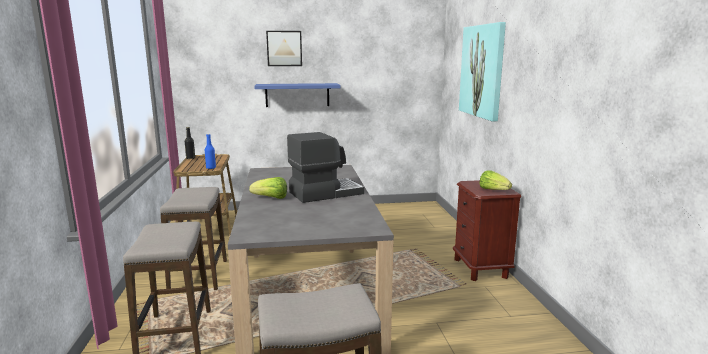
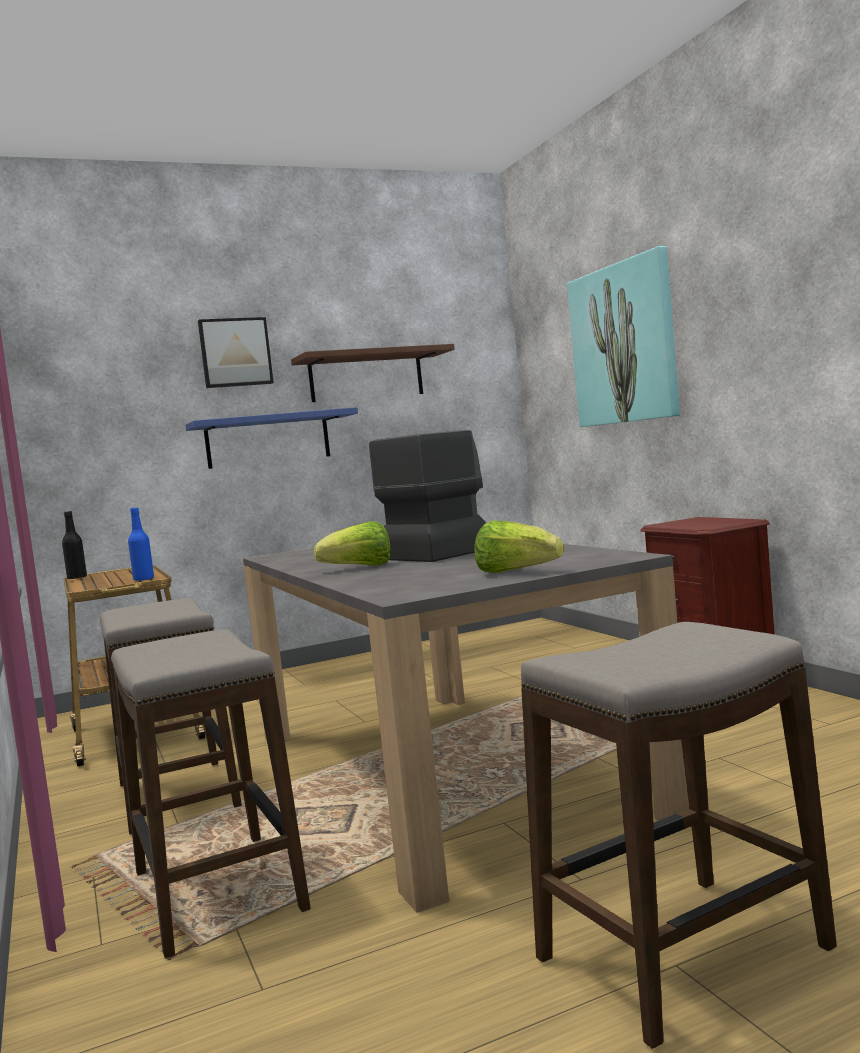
camera: 15 degrees left, 10 degrees down
(353, 65) = (366, 376): none -> brown shelf
(493, 190) = (717, 523): lettuce -> lettuce (516, 572)

